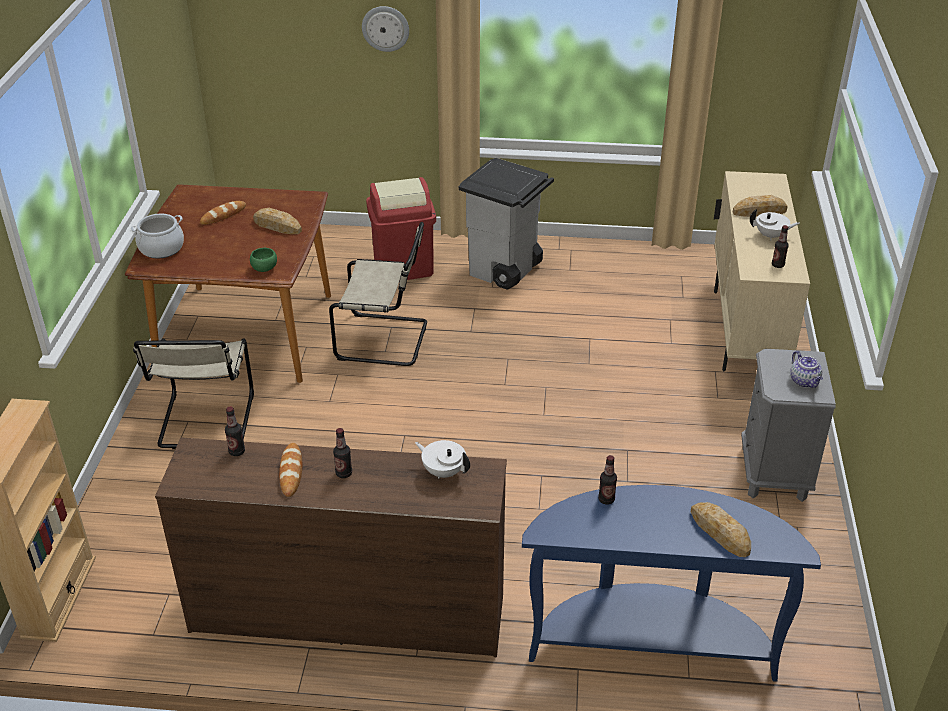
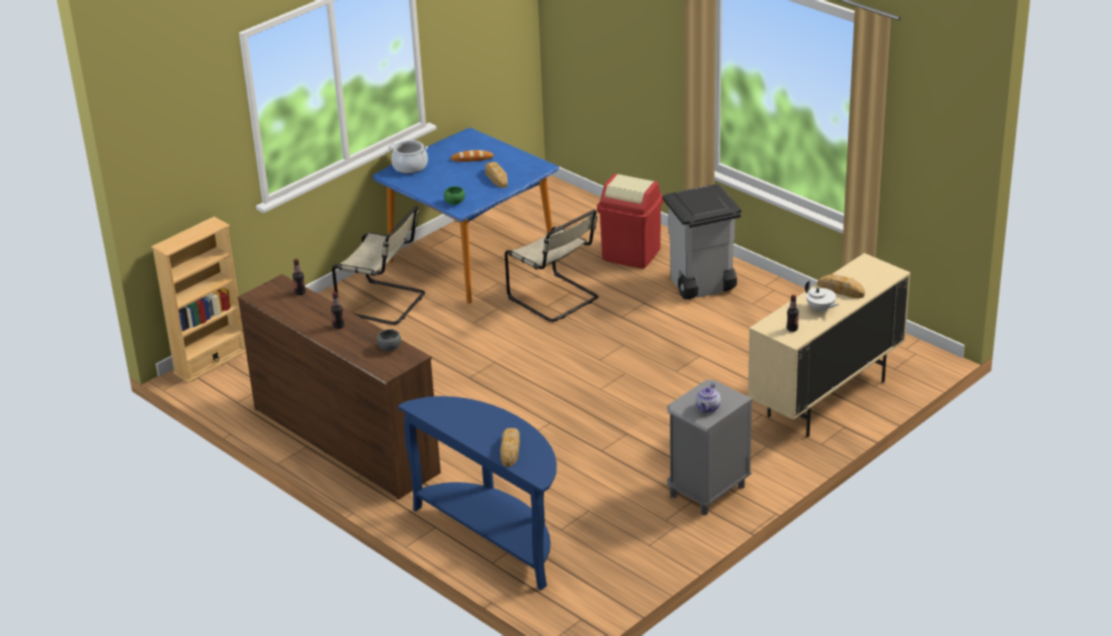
camera: 40 degrees right, 5 degrees down
(205, 423) = (385, 303): beige chair -> beige chair turned 105 degrees counterclockwise
(246, 334) = (471, 259): brown dining table -> blue dining table
(291, 472) = (314, 314): bread -> none
(385, 28) = (659, 49): wall clock -> none
(443, 471) = (390, 347): white teapot -> grey bowl
(606, 499) = (472, 406): bottle -> none

